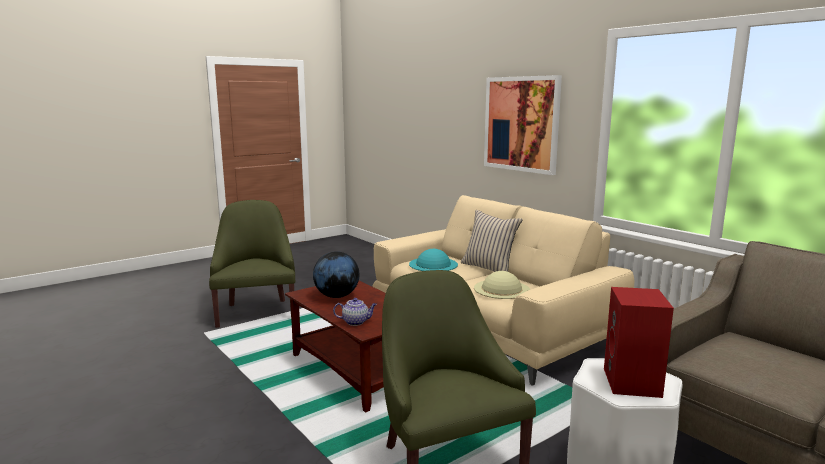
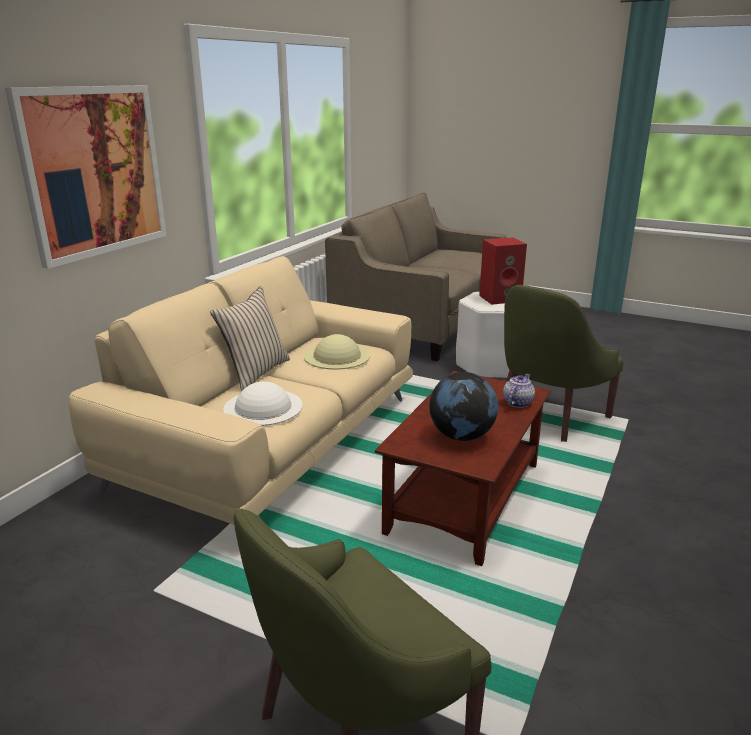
camera: 115 degrees left, 10 degrees up
(356, 322) = (517, 402): teapot -> teapot turned 60 degrees clockwise
(433, 264) = (263, 407): turquoise hat -> white hat

